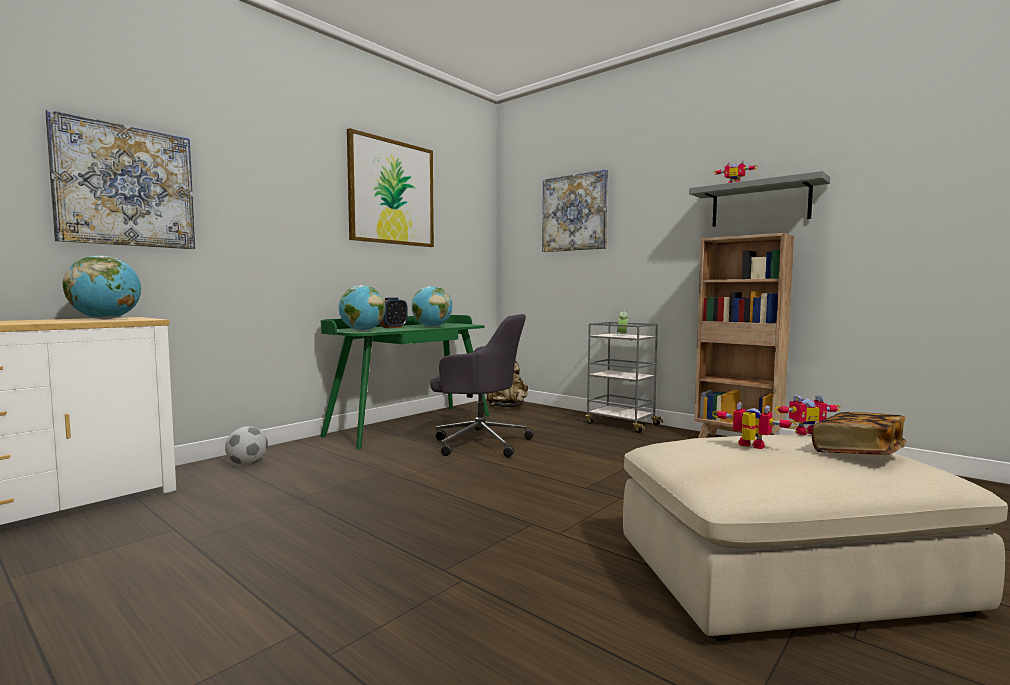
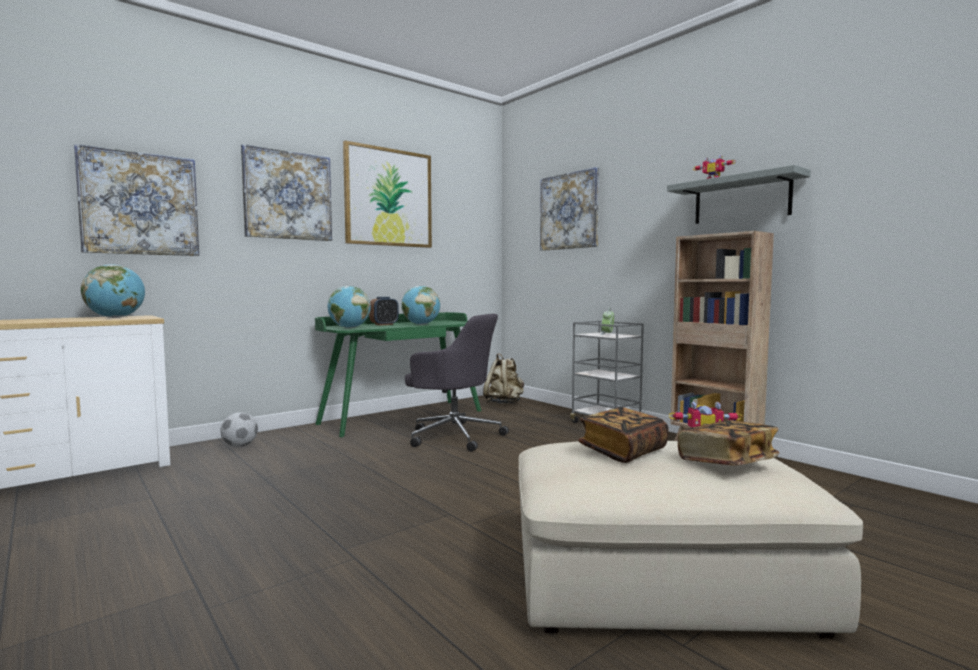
camera: 10 degrees right, 0 degrees up
(290, 185) = (288, 195): none -> picture
(750, 447) = (622, 451): toy robot -> book

